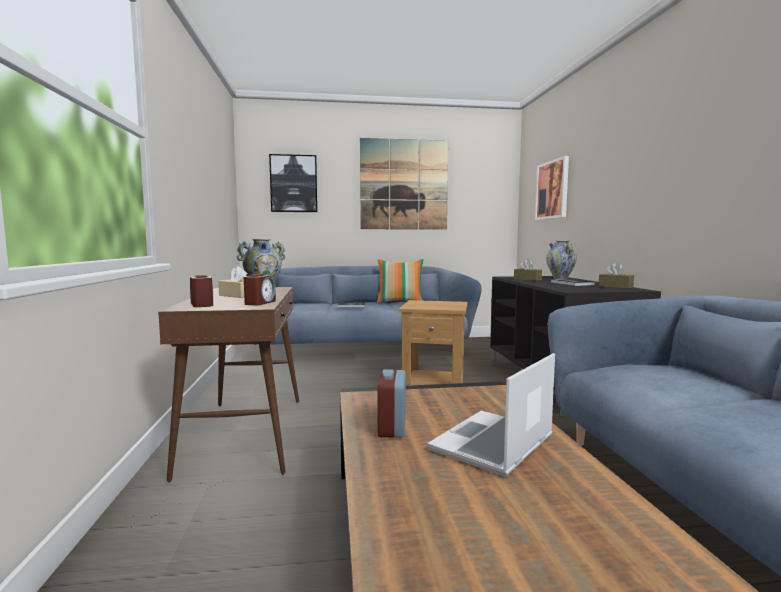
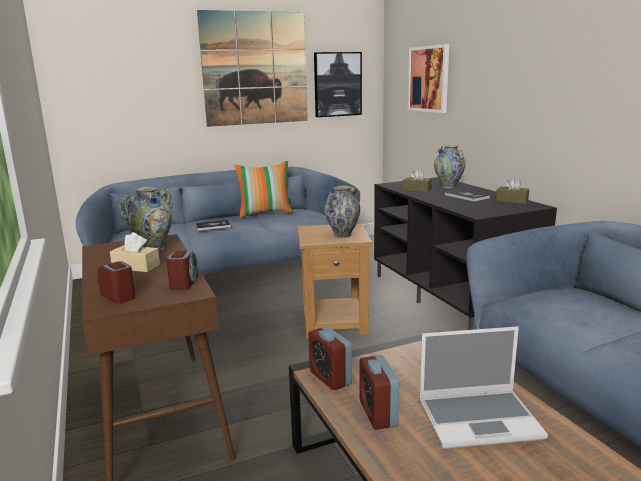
camera: 15 degrees left, 10 degrees up
(293, 183) = (116, 72): picture -> picture (337, 84)
(369, 399) = (330, 378): none -> alarm clock
(442, 306) = (342, 235): none -> vase
(493, 445) = (479, 419): laptop -> laptop turned 120 degrees counterclockwise

